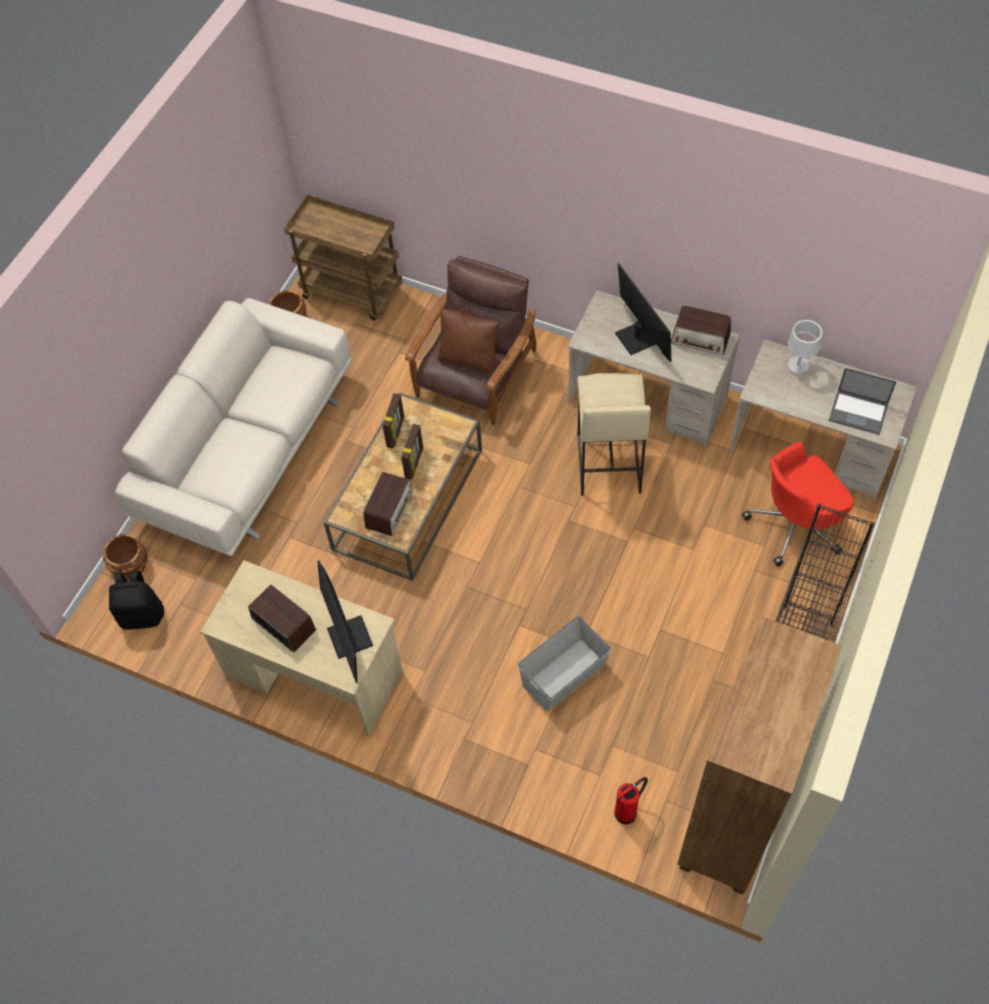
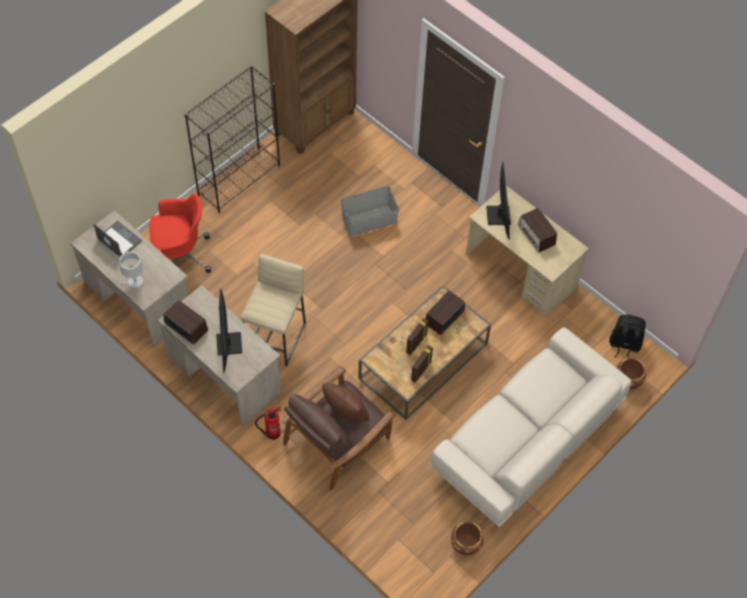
camera: 165 degrees left, 0 degrees up
(353, 292) = (405, 555): brown cart -> none
(627, 812) = (367, 144): fire extinguisher -> fire extinguisher (271, 433)

